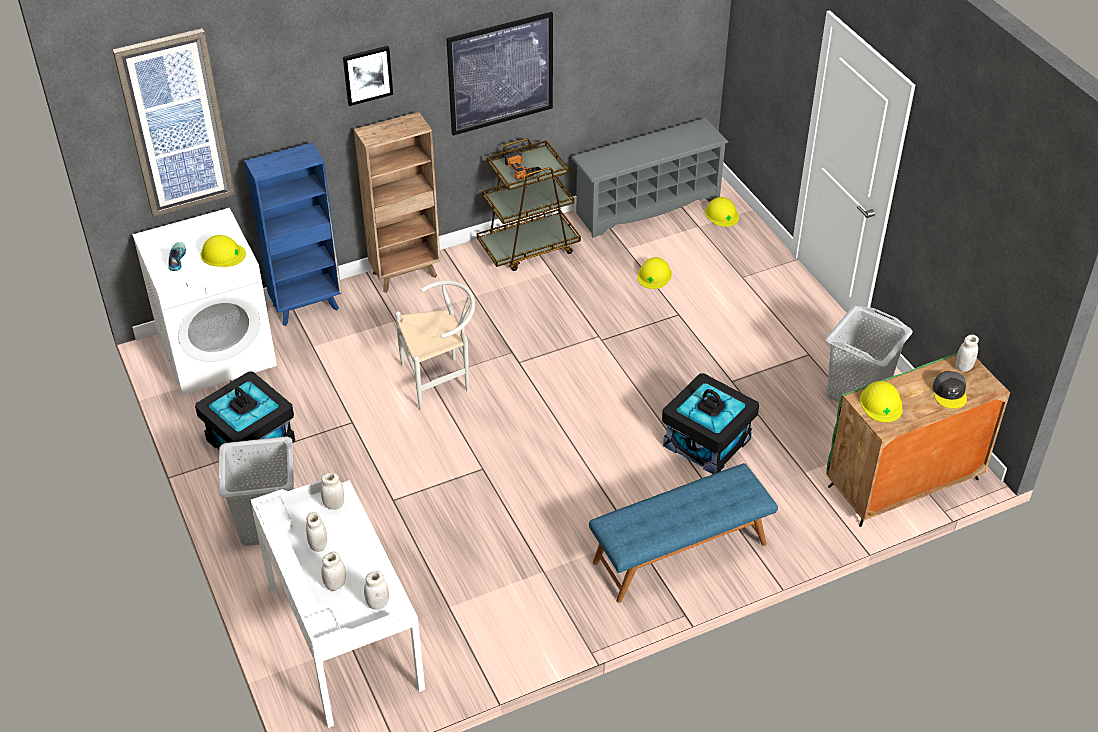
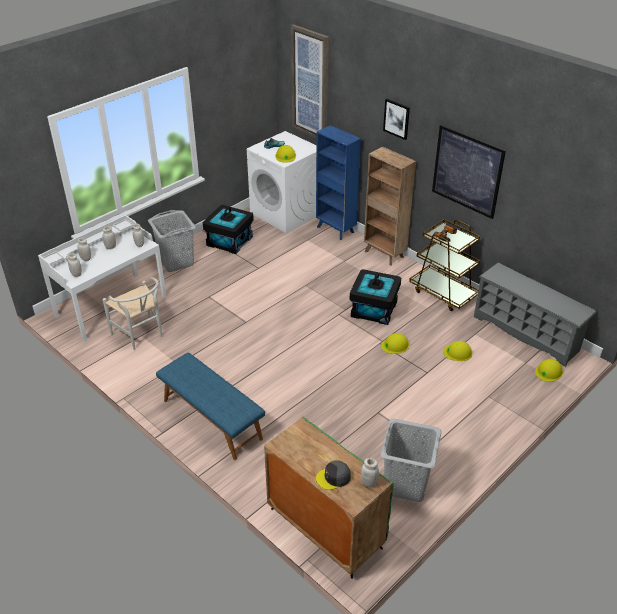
camera: 70 degrees right, 5 degrees down
(441, 379) = (307, 289): white chair -> white chair (141, 336)
(707, 442) = (313, 412): black storage box -> black storage box (374, 309)
(881, 403) = (303, 439): yellow hard hat -> yellow hard hat (395, 345)

